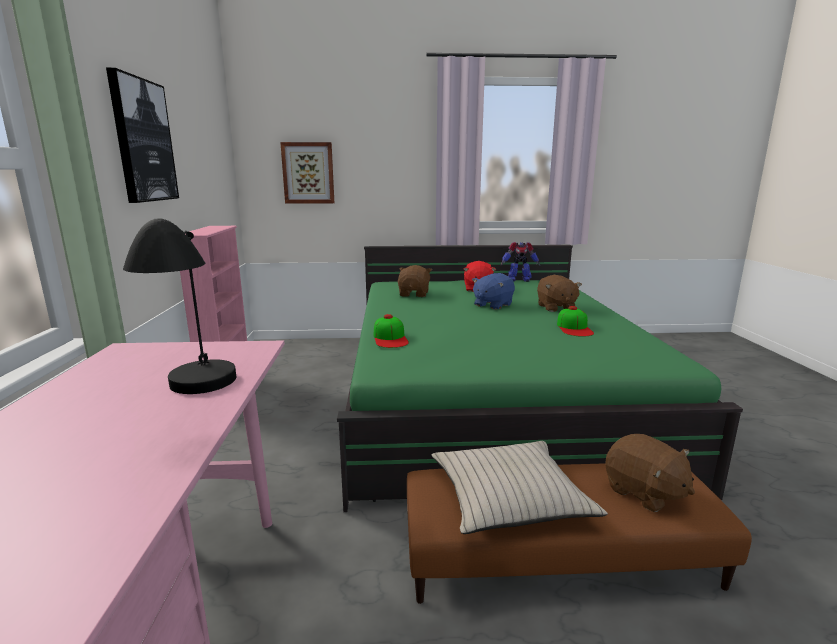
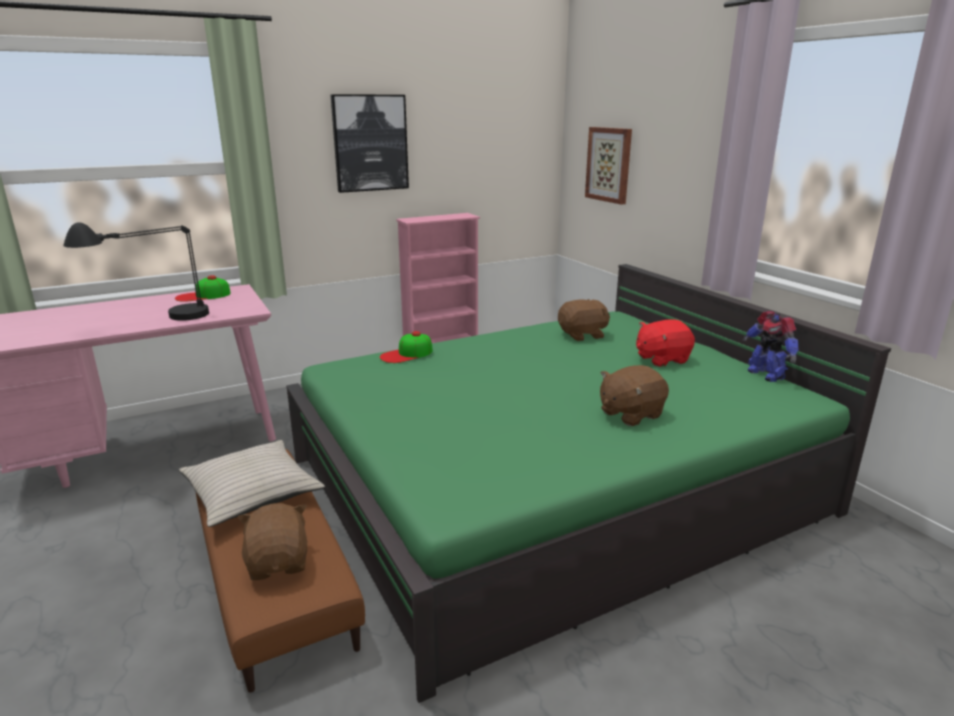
camera: 65 degrees right, 5 degrees up
(492, 305) = (591, 377): blue plush toy -> none
(574, 328) = (540, 433): cap -> cap (203, 296)
(644, 492) = (279, 563): brown plush toy -> brown plush toy turned 135 degrees clockwise

